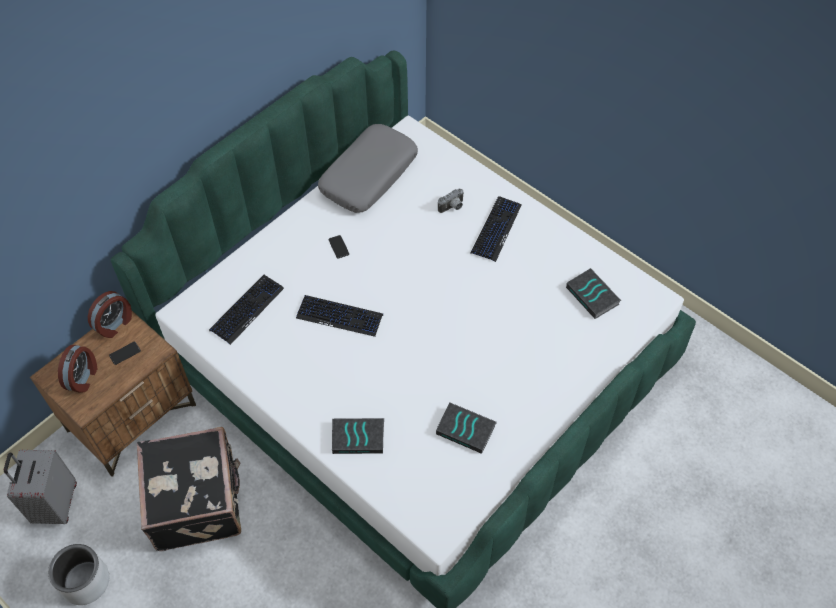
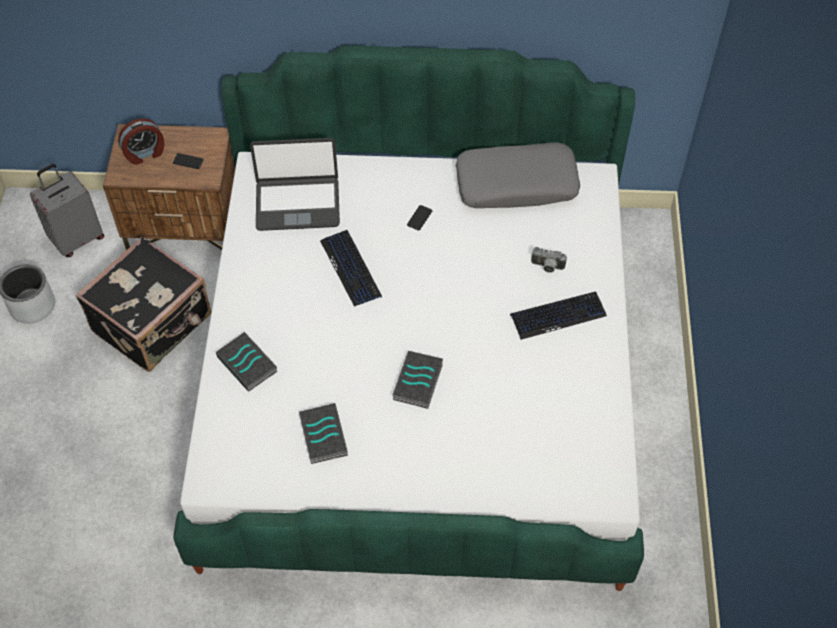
camera: 50 degrees right, 0 degrees up
(115, 324) = (207, 136): alarm clock -> none
(247, 309) = (297, 204): keyboard -> laptop
(593, 296) = (562, 442): book -> book (419, 383)

